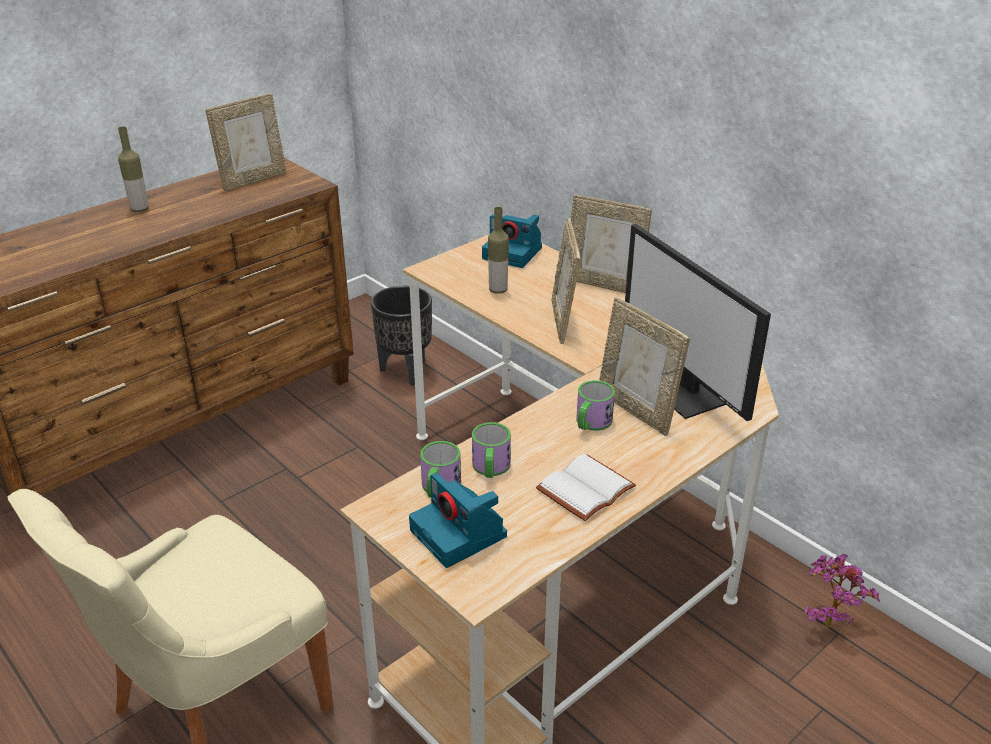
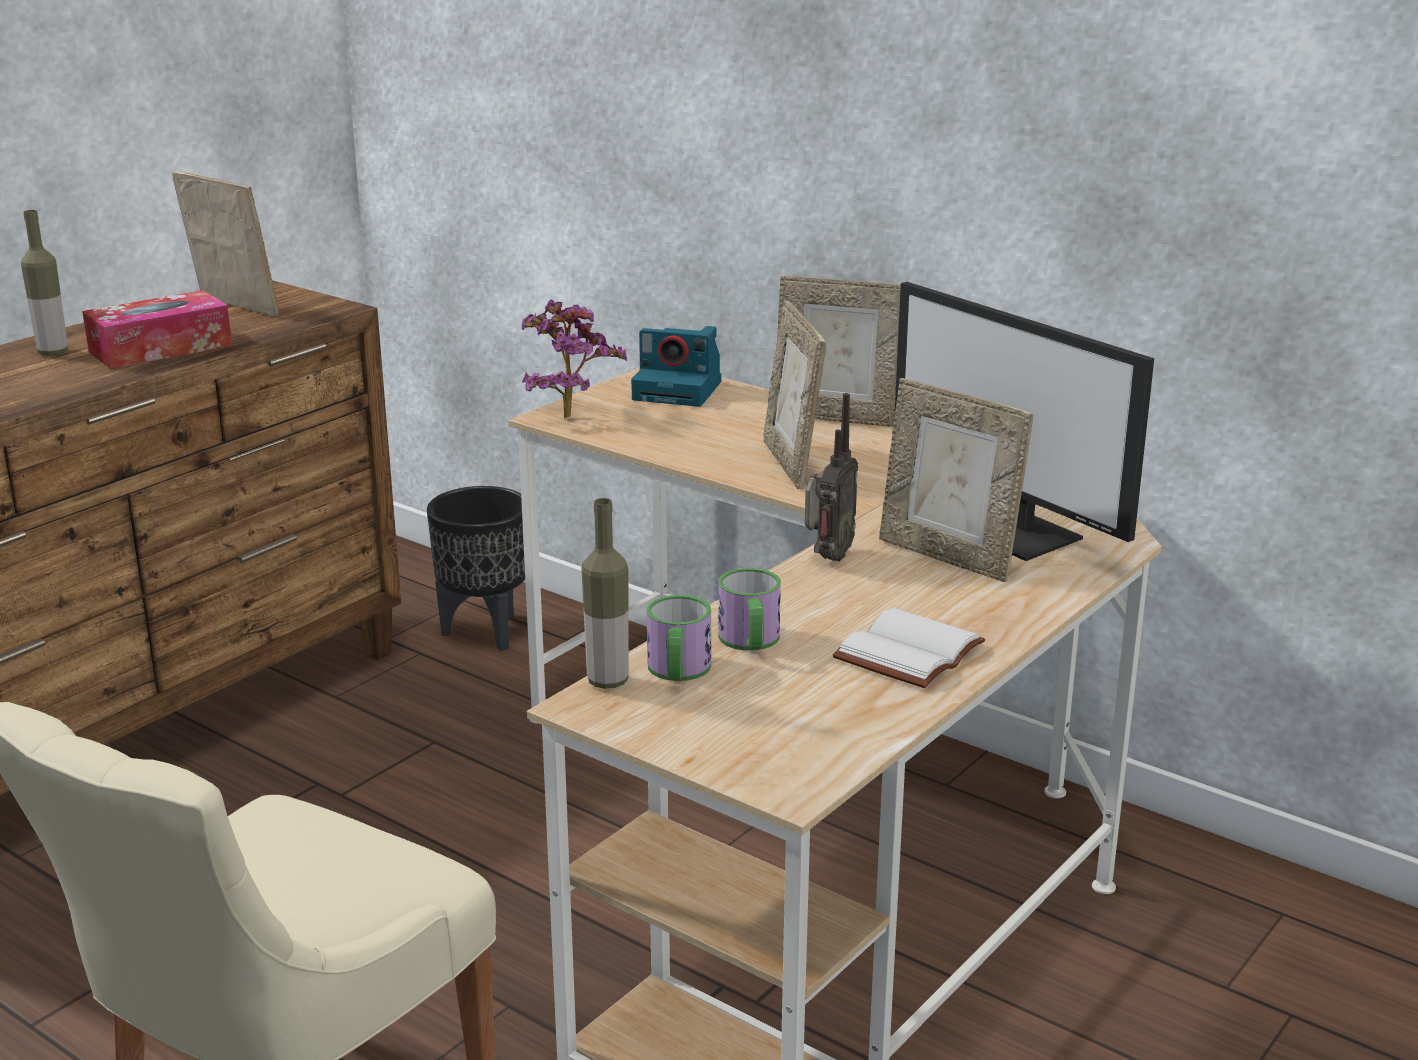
camera: 10 degrees left, 10 degrees down
(201, 211) = (160, 348): none -> tissue box
(253, 180) = (233, 308): picture frame -> picture frame turned 90 degrees counterclockwise
(460, 534) = (735, 722): camera -> none
(498, 290) = (673, 434): bottle -> bottle (607, 681)
(560, 403) = (827, 558): none -> radio
(591, 423) = (884, 577): mug -> none
(827, 622) = (1260, 900): potted plant -> potted plant (567, 414)

